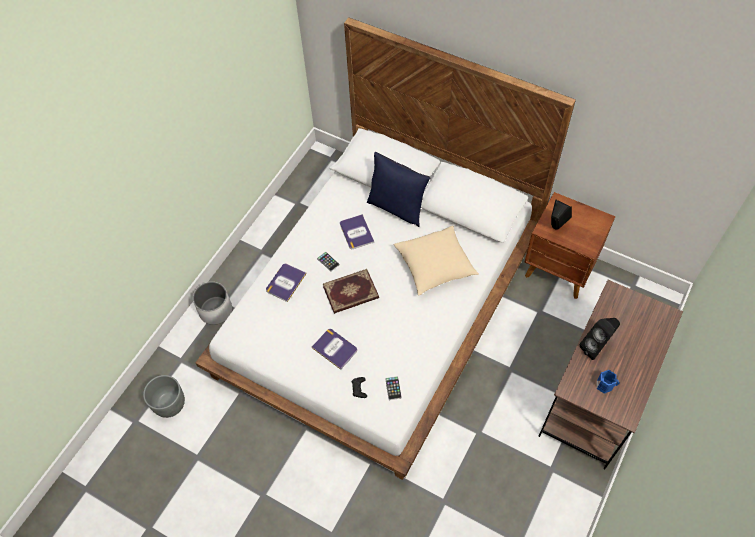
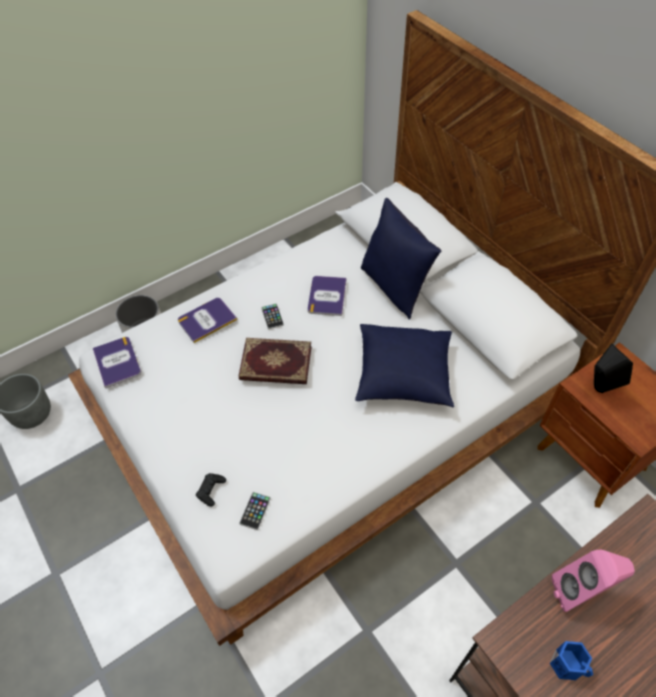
camera: 25 degrees right, 5 degrees down
(335, 348) = (214, 424): book -> book (117, 362)
(435, 267) = (403, 376): beige pillow -> blue pillow
(596, 347) = (580, 592): black speaker -> pink speaker

